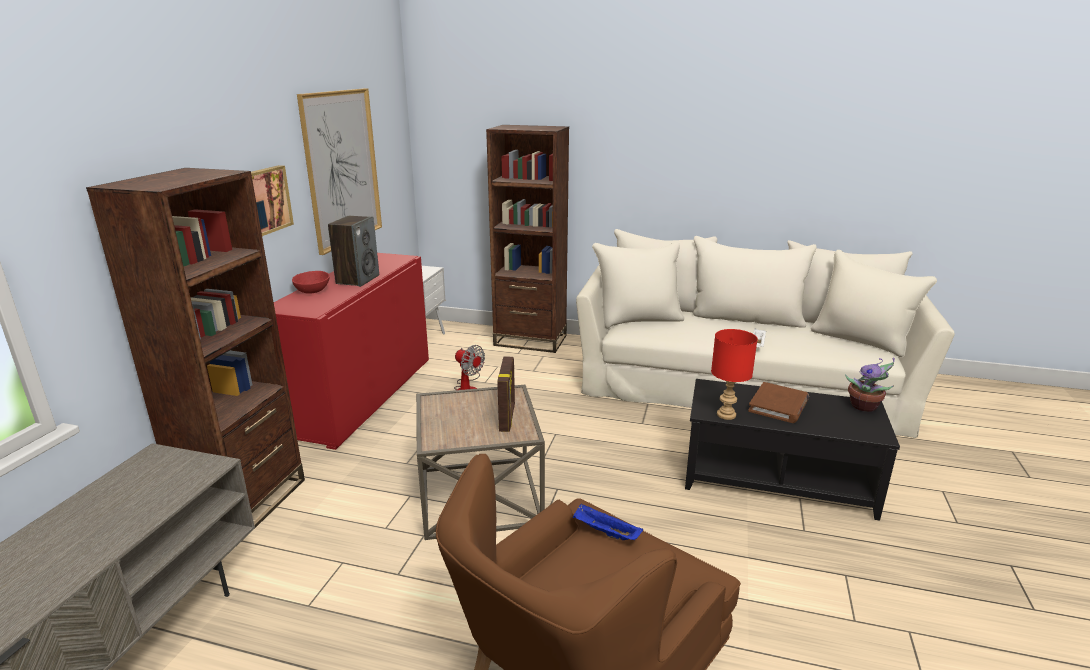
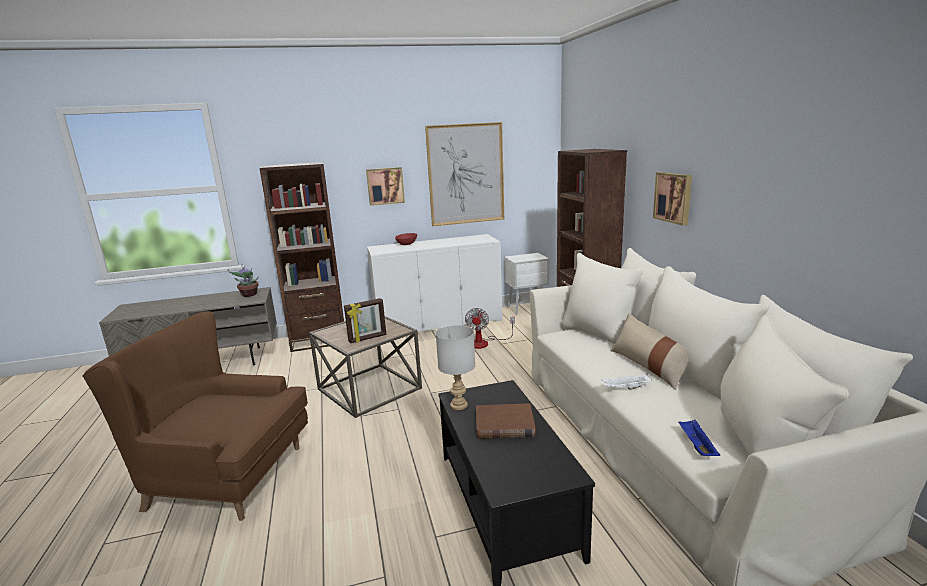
camera: 60 degrees right, 5 degrees down
(357, 279) = (436, 244): speaker -> none
(362, 397) = (438, 323): red cabinet -> white cabinet
(605, 532) = (264, 401): blue tray -> blue tray (696, 446)
(643, 172) = (673, 197): none -> picture
(727, 326) = (649, 366): none -> beige pillow
(727, 415) = (459, 406): red table lamp -> grey table lamp
(865, 407) = (562, 473): potted plant -> potted plant (249, 295)

